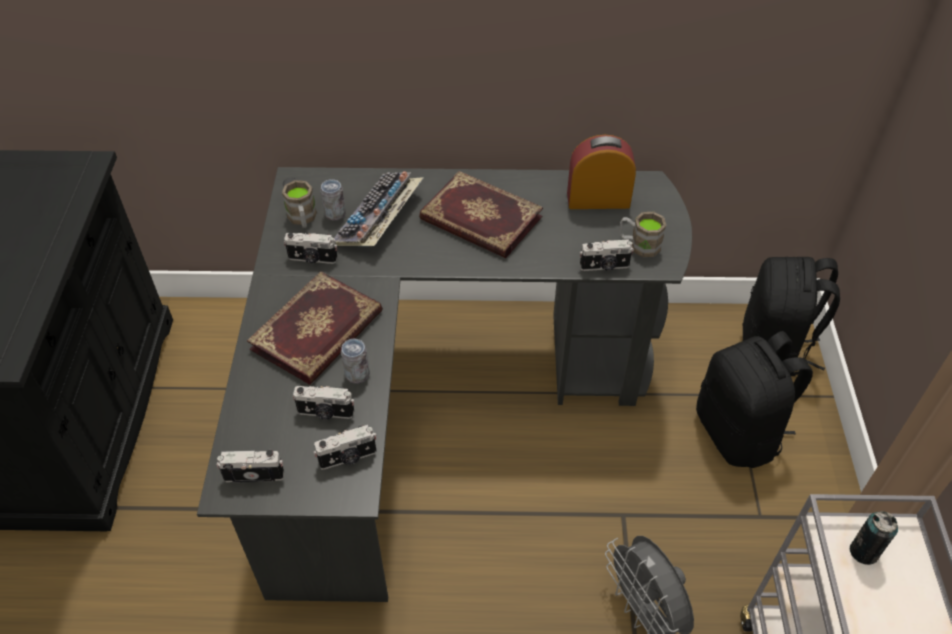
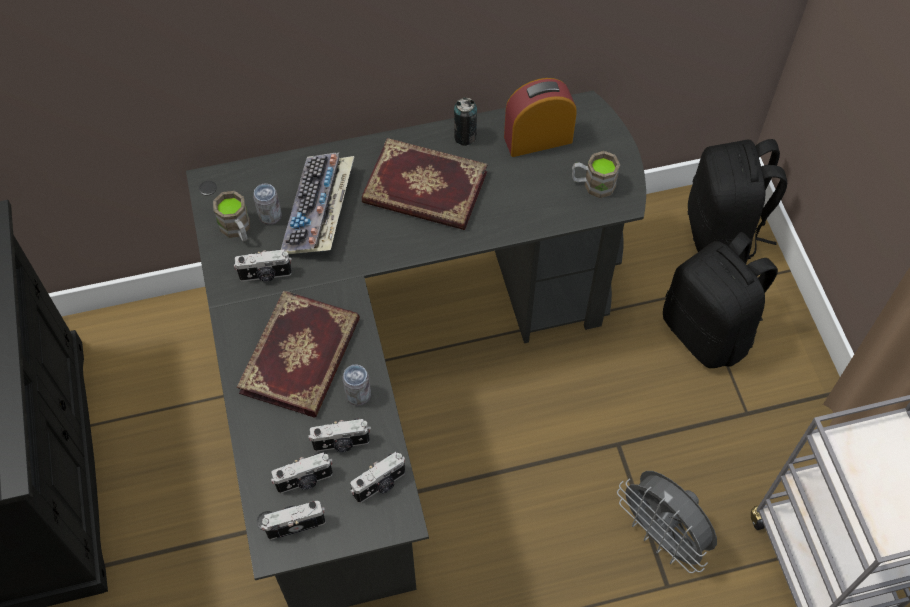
camera: 15 degrees left, 10 degrees up
(604, 266) = (566, 217): camera -> camera (305, 481)
(863, 551) = (867, 456): can -> can (465, 137)

